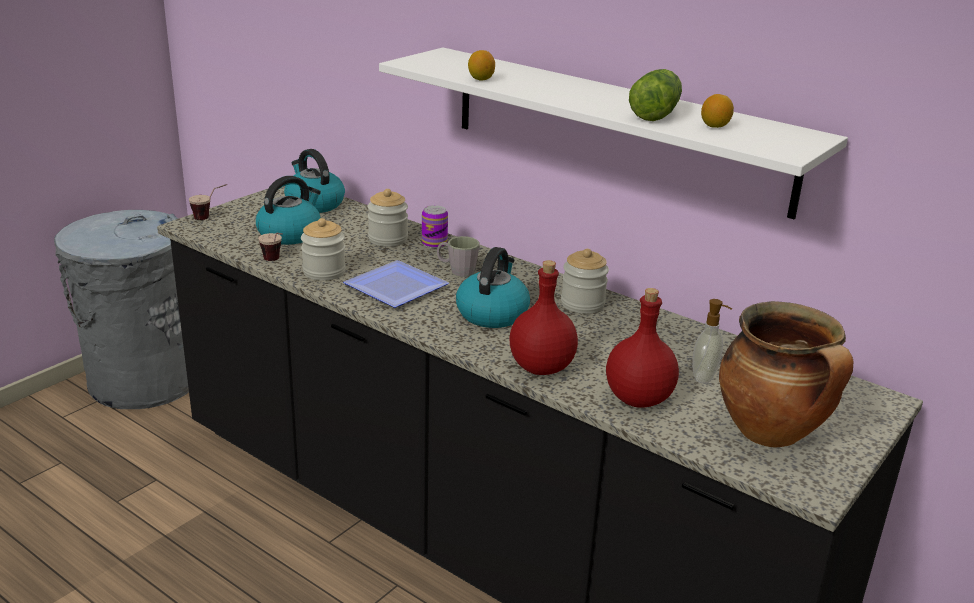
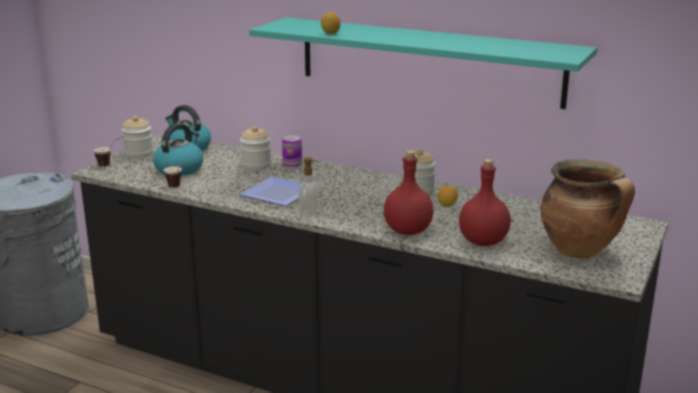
camera: 10 degrees left, 5 degrees down
(324, 272) = (219, 190): jar -> jar (138, 153)
(457, 271) = (318, 180): grey mug -> none
(492, 313) = (357, 203): kettle -> none
(616, 128) = (428, 61): white shelf -> turquoise shelf
(656, 113) = (465, 43): lettuce -> none
(705, 377) = (522, 224): soap dispenser -> soap dispenser (310, 213)
(715, 126) = (509, 47): lemon -> lemon (447, 205)

